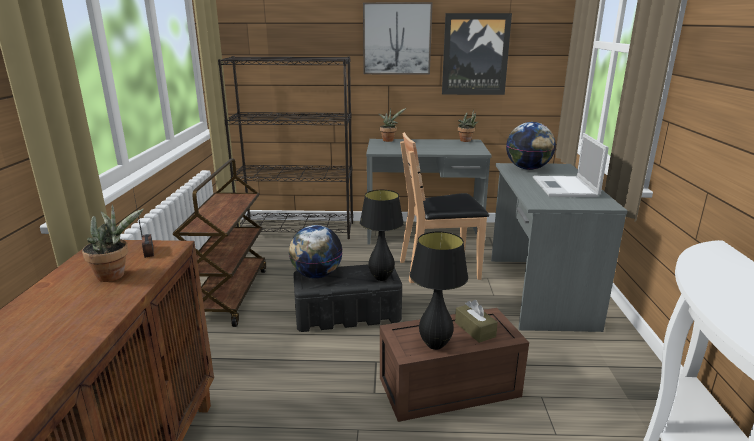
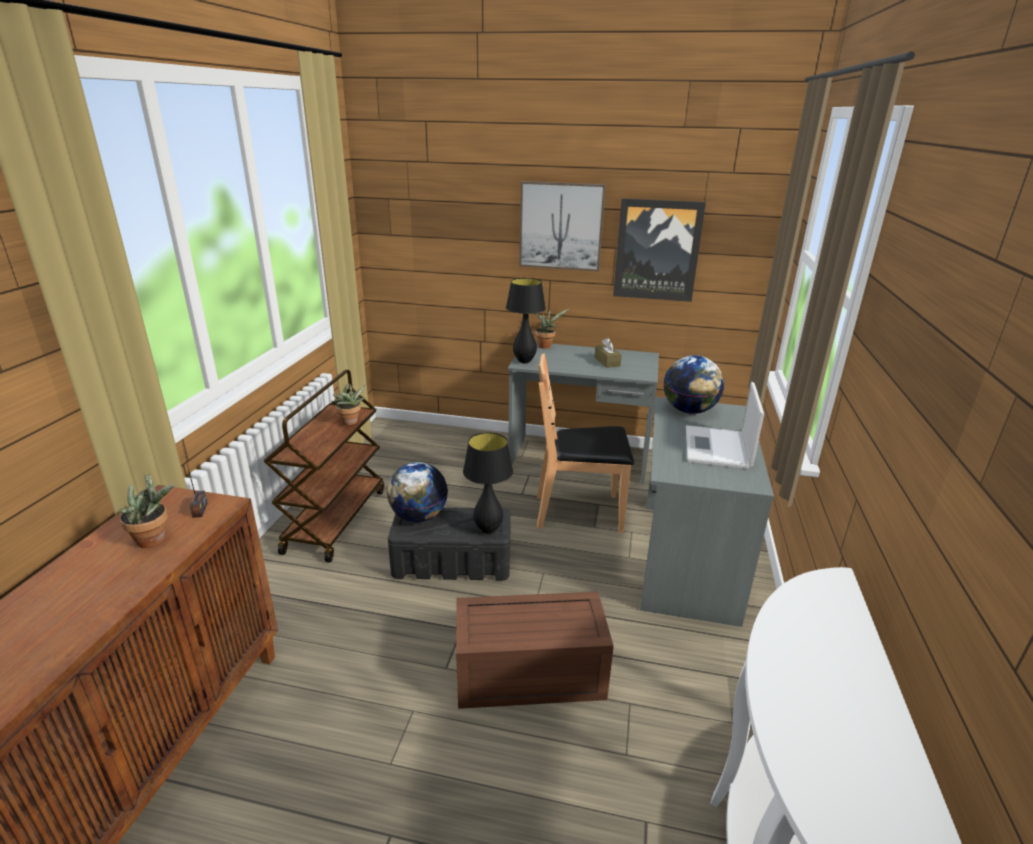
camera: 10 degrees right, 5 degrees up
(298, 229) = (436, 438): black bookcase -> none
(435, 345) = (505, 634): black table lamp -> black table lamp (524, 361)
(467, 141) = (640, 354): potted plant -> potted plant (350, 423)
(475, 329) = (559, 619): brown tissue box -> brown tissue box (607, 361)

